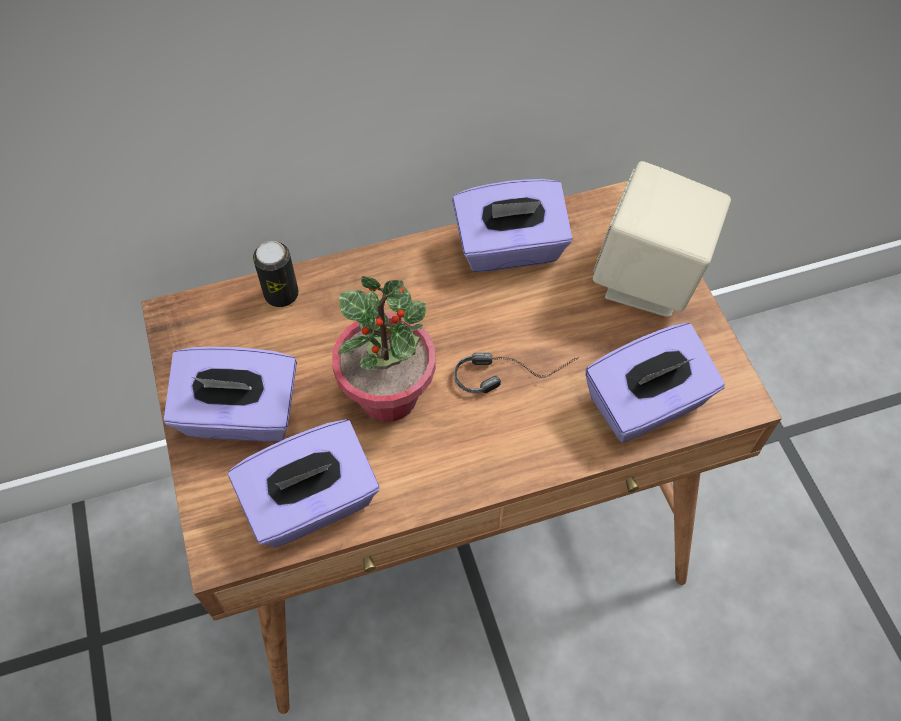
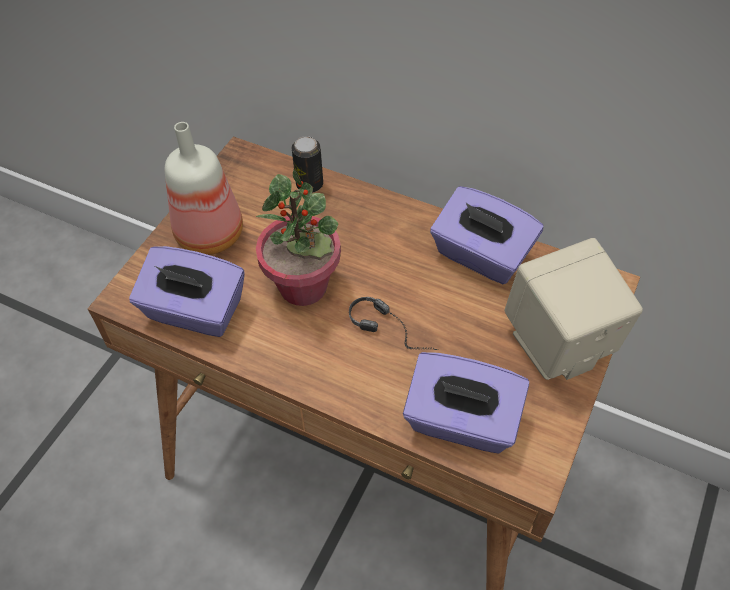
camera: 45 degrees right, 5 degrees down
(240, 416) = (212, 235): purple tissue box -> bottle

